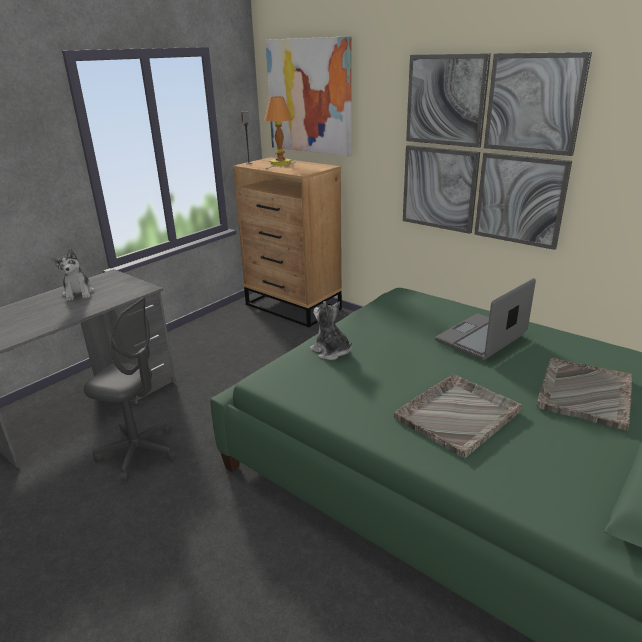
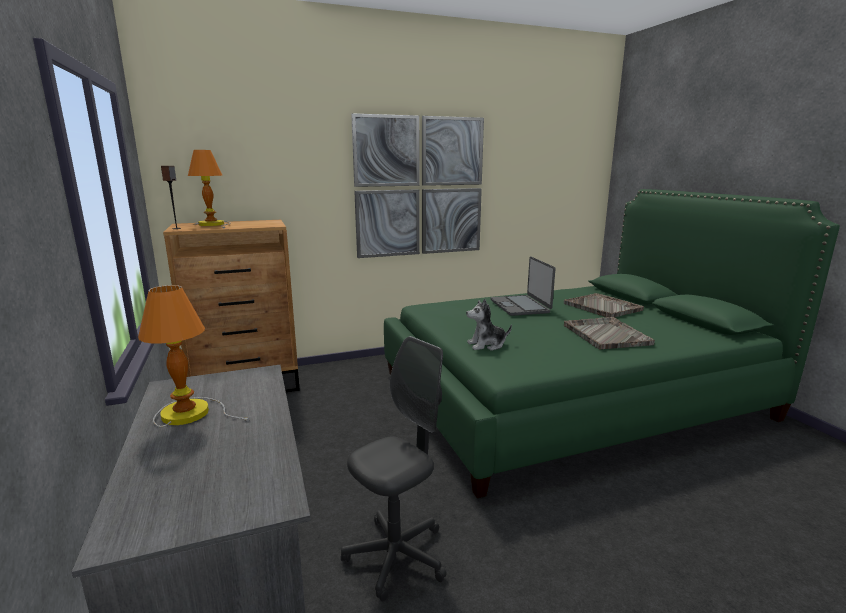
camera: 60 degrees left, 10 degrees down
(78, 293) = (191, 413): plush toy -> table lamp
(309, 97) = (229, 152): picture -> none

